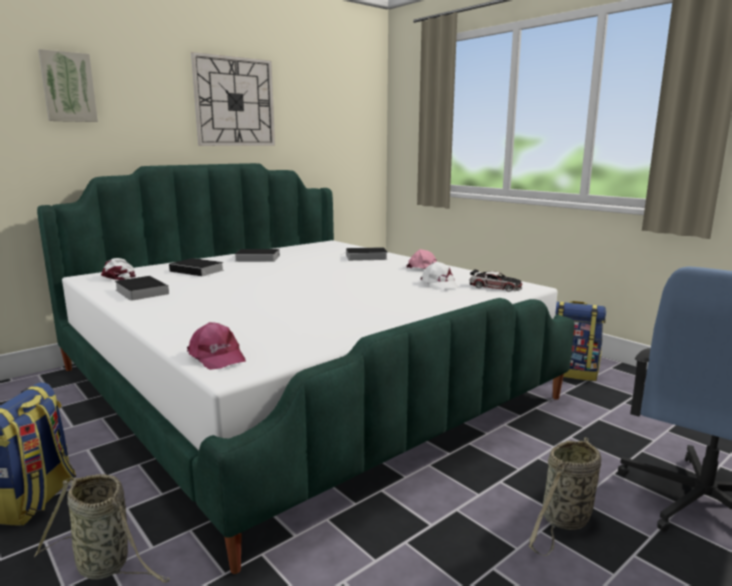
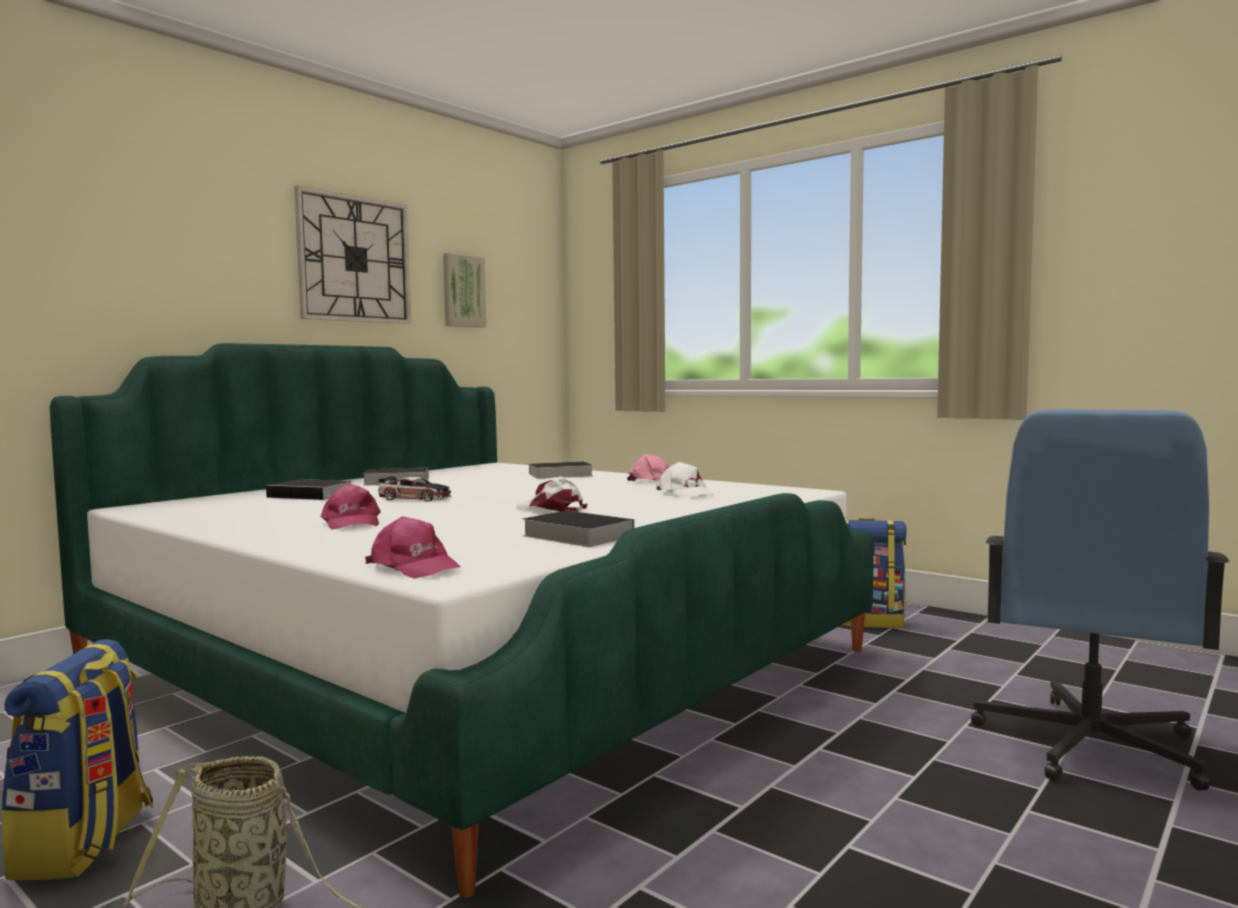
camera: 10 degrees left, 10 degrees down
(68, 87) = (111, 223): picture -> picture (462, 291)
(117, 276) = (184, 505): white cap -> white cap (551, 509)
(140, 291) = (236, 517): book -> book (574, 535)
(205, 303) = (351, 522): none -> pink cap
(495, 287) = (763, 493): toy car -> toy car (415, 498)
(564, 521) = (923, 783): basket -> none

